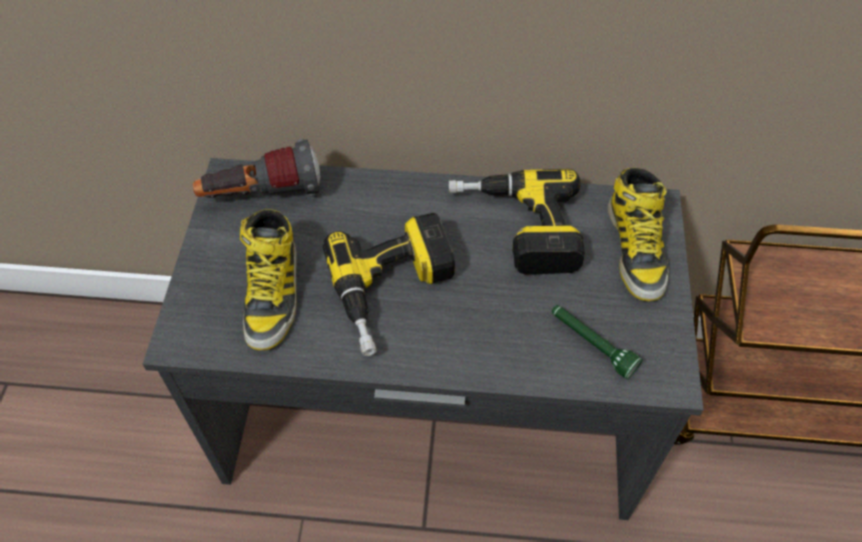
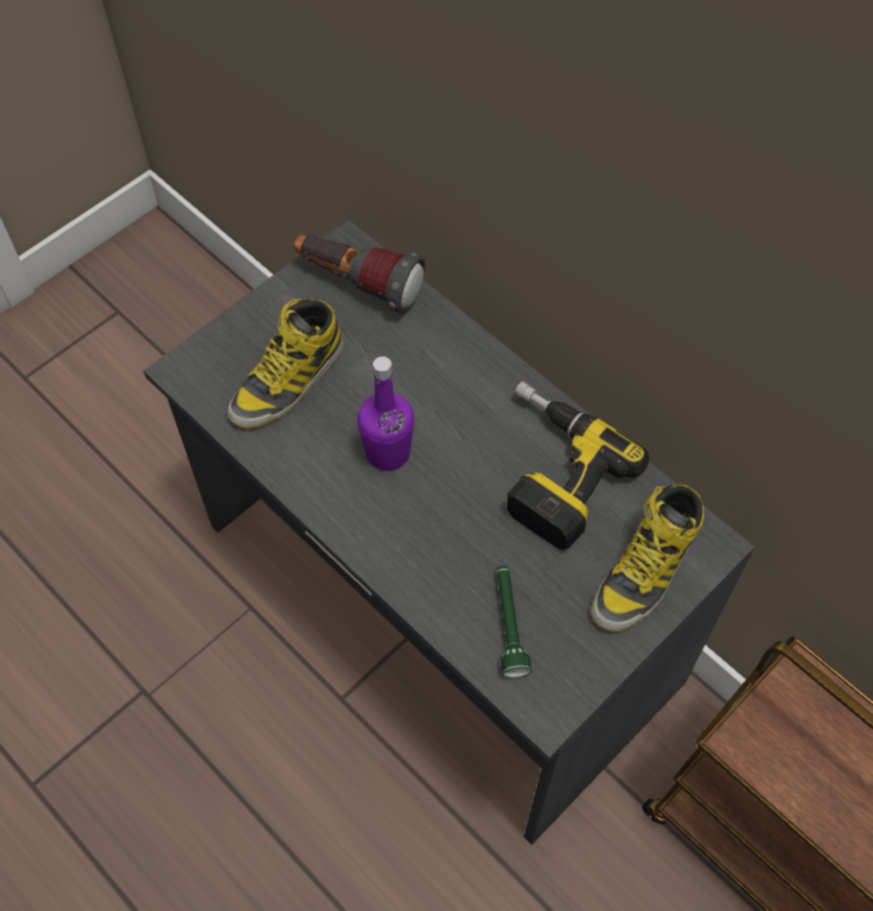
camera: 40 degrees right, 5 degrees up
(396, 292) = (388, 452): power drill -> purple bottle

